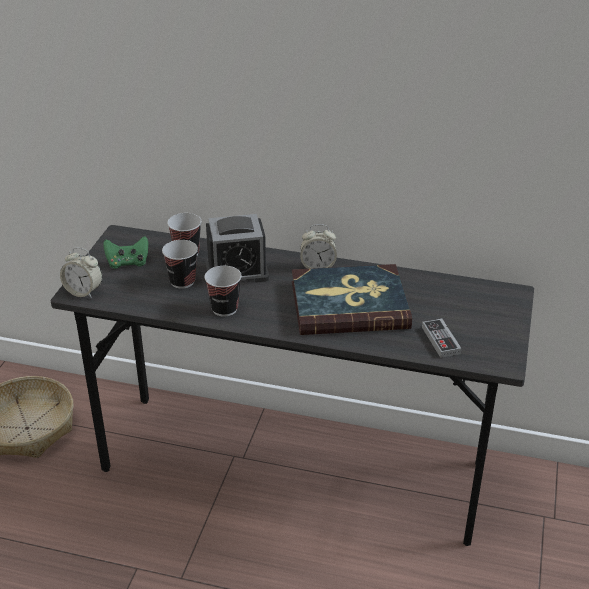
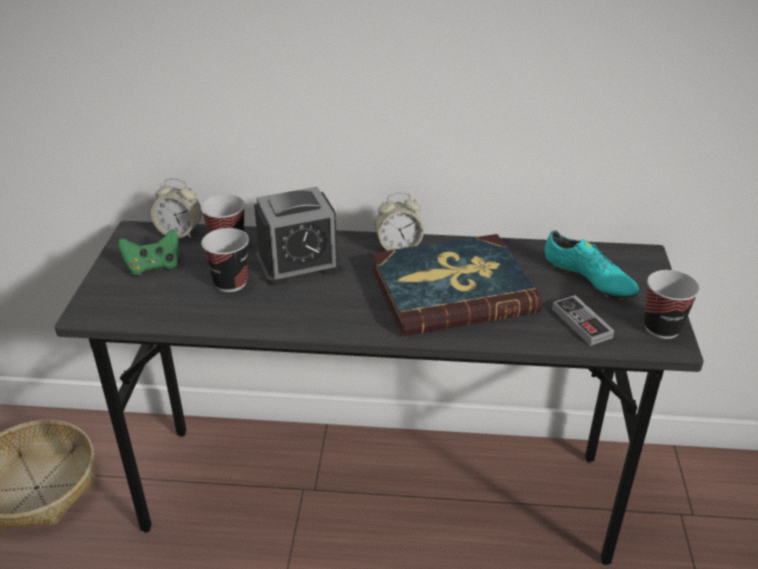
camera: 10 degrees left, 0 degrees up
(83, 292) = (99, 310): alarm clock -> alarm clock (180, 233)
(224, 309) = (294, 312): cup -> cup (662, 328)
(459, 308) = (588, 280): none -> turquoise shoe

